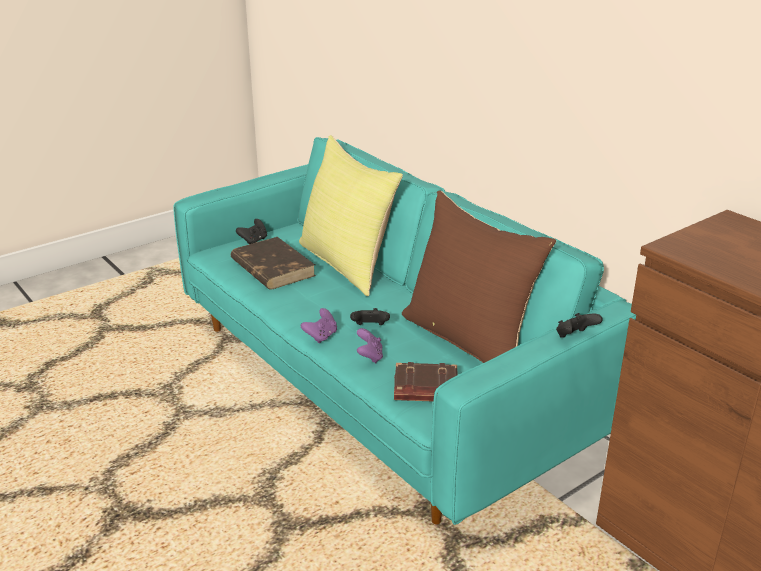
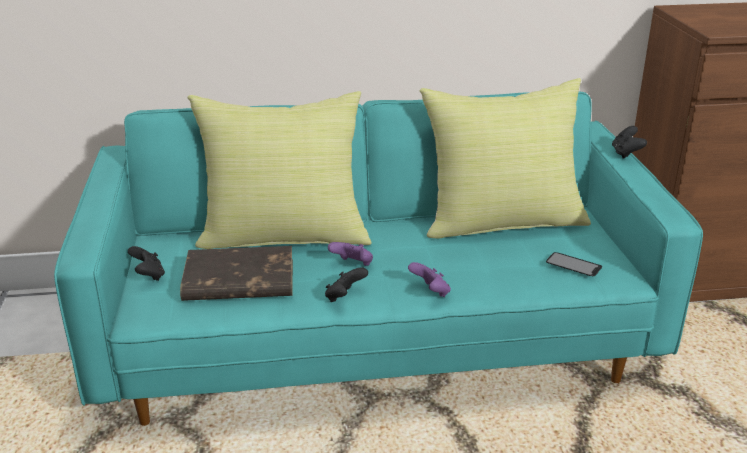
camera: 60 degrees left, 0 degrees up
(369, 356) = (495, 277): purple game controller -> purple game controller (353, 265)
(370, 327) = (437, 261): black game controller -> black game controller (344, 297)
(425, 389) = (573, 266): brown book -> phone
(470, 340) = (502, 221): brown pillow -> yellow pillow

